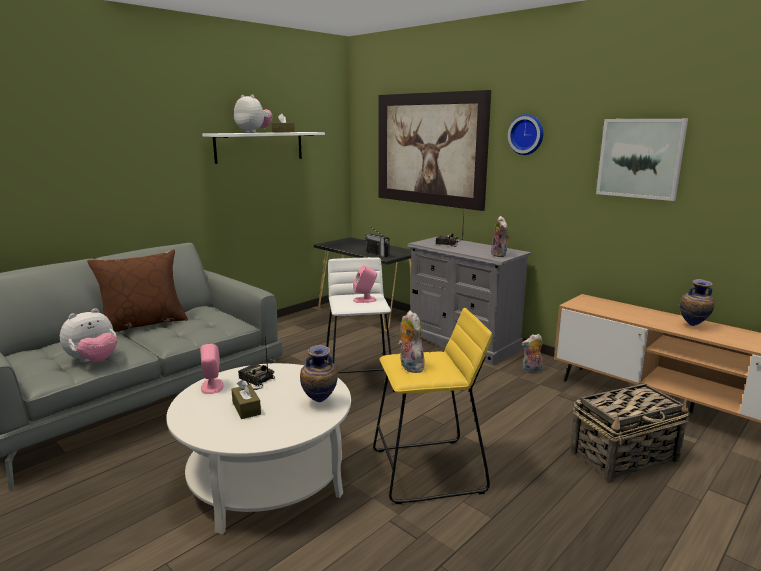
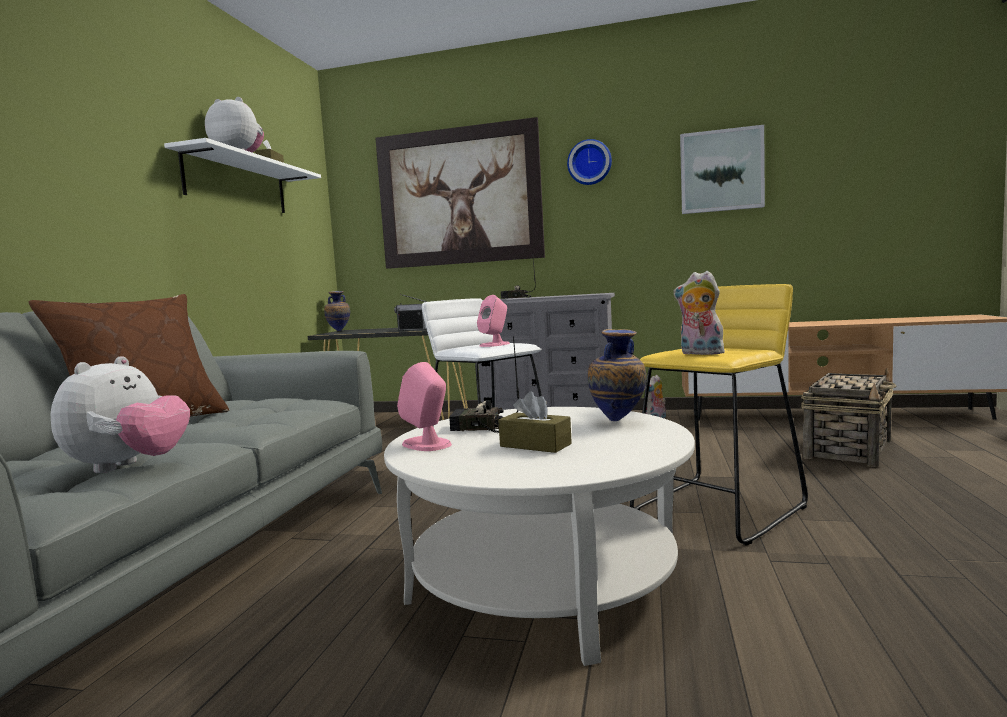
camera: 30 degrees left, 10 degrees down
(500, 255) = (594, 294): plush toy -> none
(692, 326) = (817, 323): vase -> vase (338, 331)

